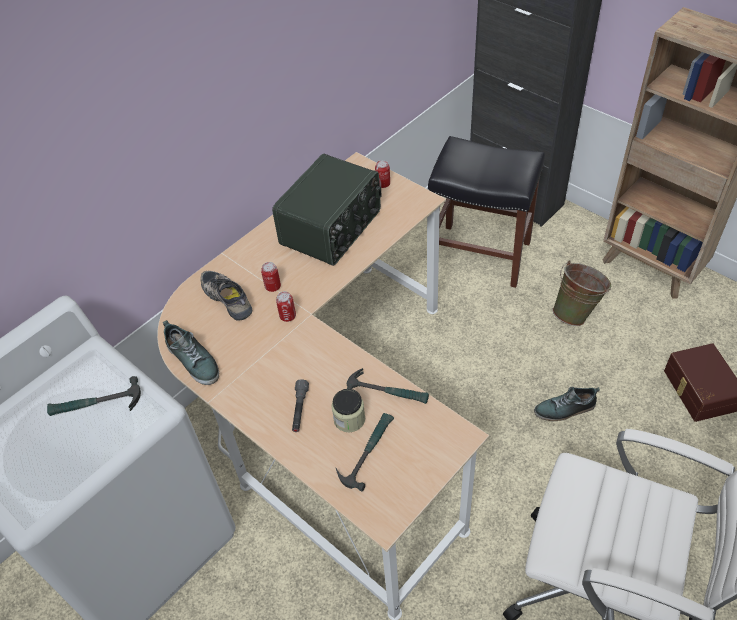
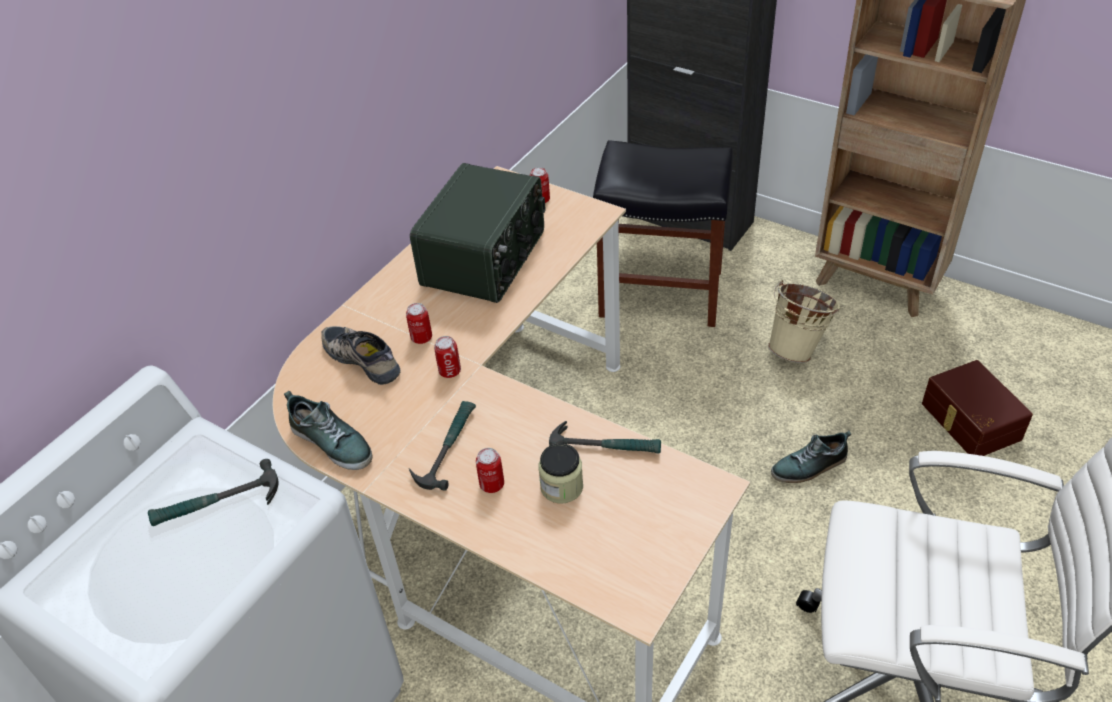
camera: 10 degrees left, 5 degrees down
(299, 410) = (492, 484): grey flashlight -> can
(367, 451) = (594, 524): hammer -> hammer (446, 448)
(576, 313) = (798, 348): green bucket -> beige bucket

